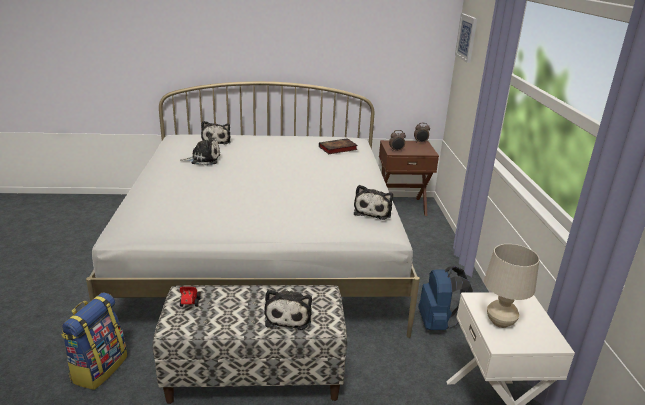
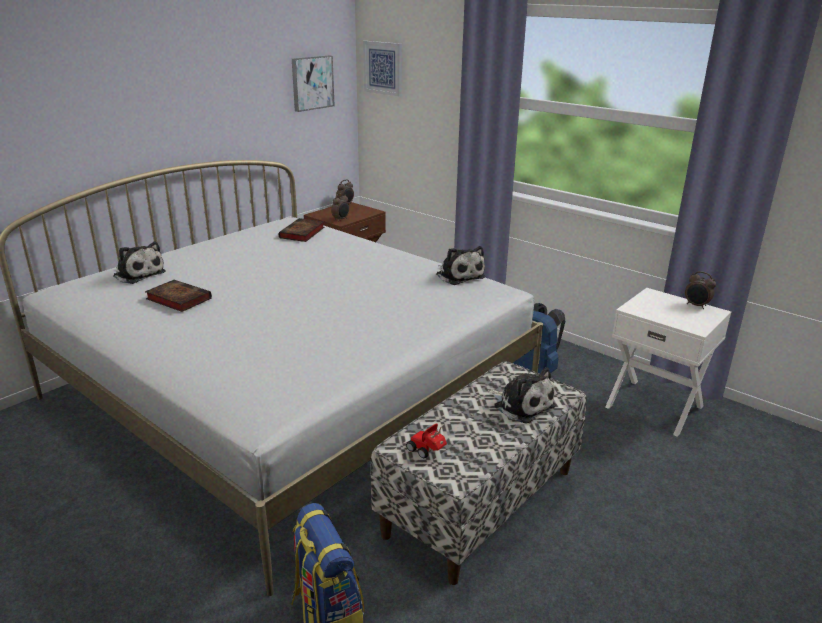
camera: 45 degrees left, 0 degrees up
(203, 159) = (177, 299): plush toy -> book
(407, 41) = (312, 83): none -> picture
(500, 322) = (671, 315): beige table lamp -> none
(546, 329) = (696, 306): none -> alarm clock

